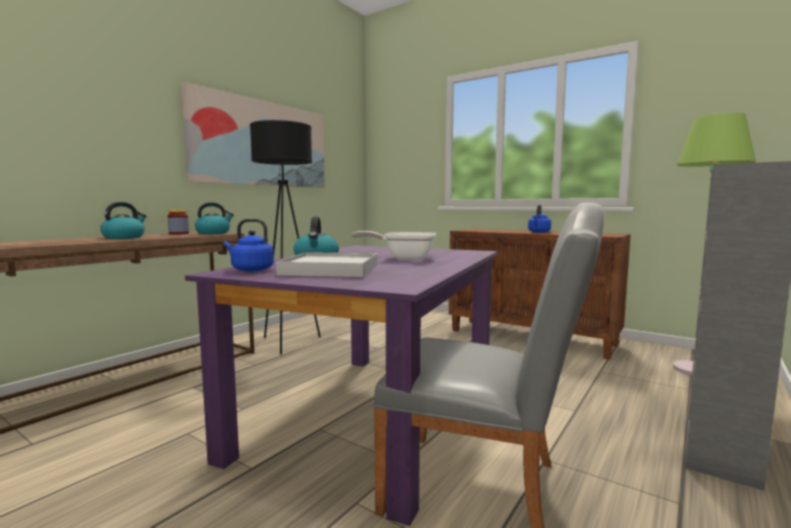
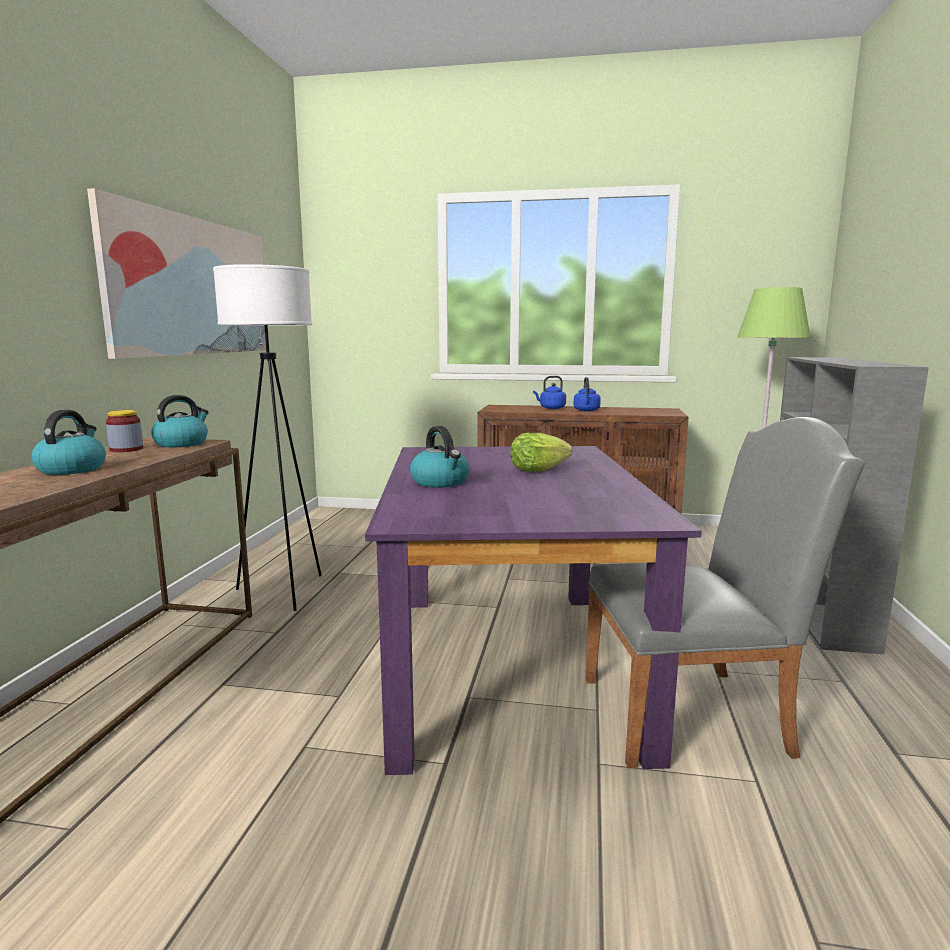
camera: 25 degrees left, 5 degrees up
(250, 269) = (420, 512): blue kettle -> blue kettle (551, 408)
(288, 343) = (284, 592): black floor lamp -> white floor lamp
(330, 269) = (514, 501): white tray -> none
(404, 258) = (537, 470): frying pan -> lettuce

